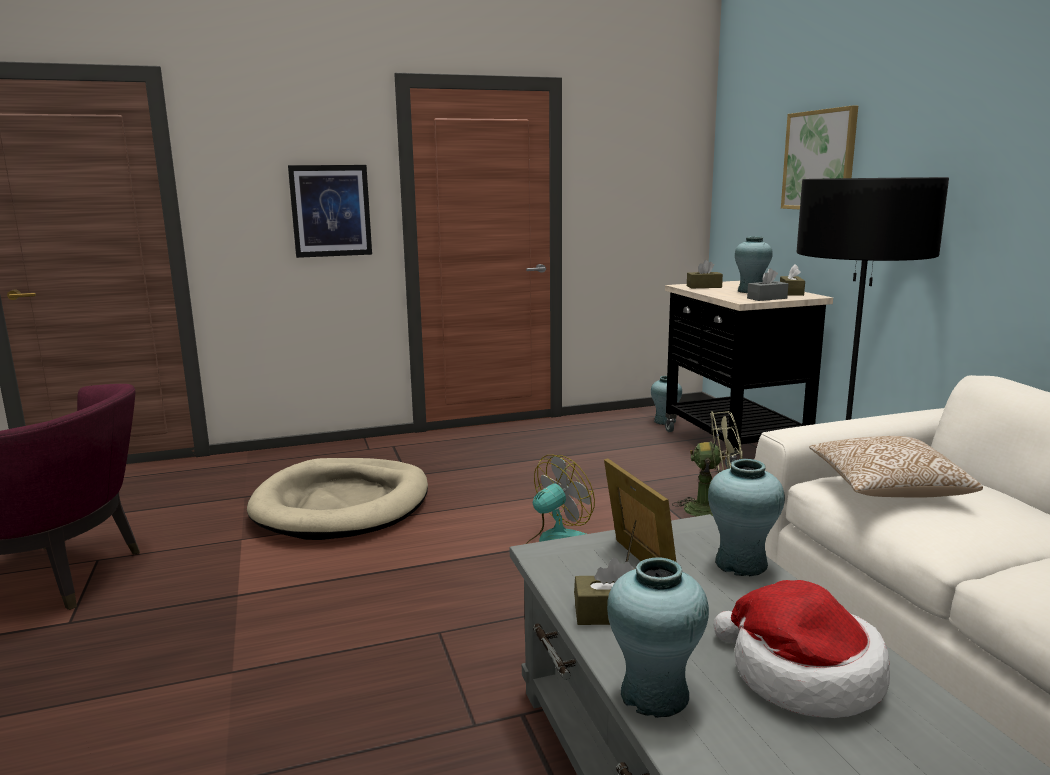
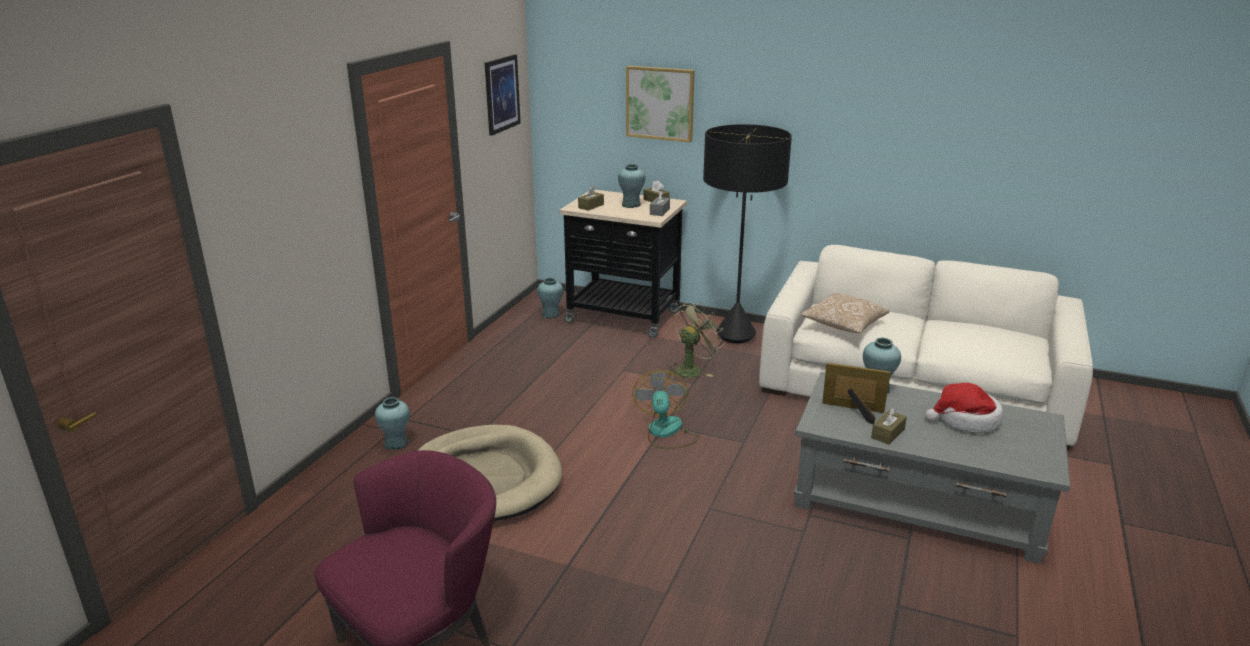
camera: 50 degrees left, 10 degrees up
(331, 211) = (319, 216): picture -> picture (501, 94)
(655, 696) = (953, 451): turquoise vase -> turquoise vase (396, 443)

